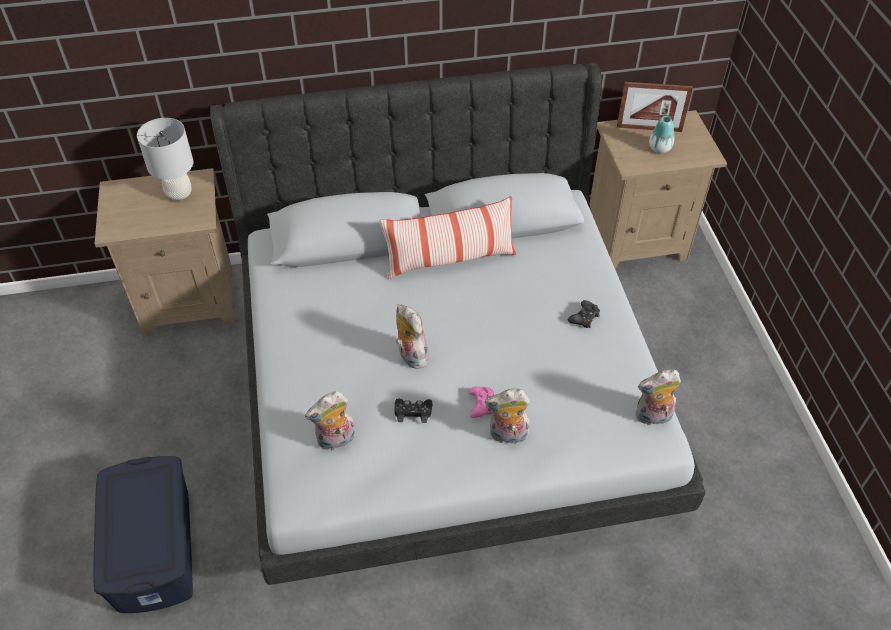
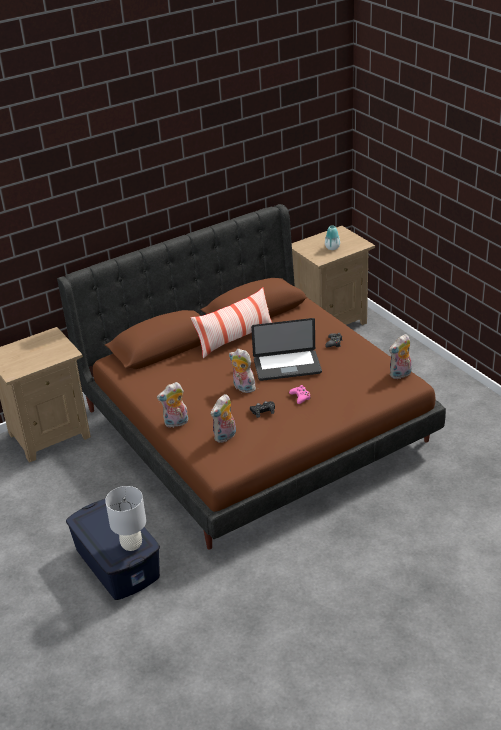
camera: 20 degrees left, 15 degrees down
(180, 194) = (45, 344): grey table lamp -> grey table lamp (132, 545)
(445, 384) = (254, 426): grey bed -> brown bed
(493, 338) = (287, 366): none -> laptop
(507, 436) = (324, 406): plush toy -> plush toy (176, 423)
(649, 128) = (320, 240): picture frame -> none

